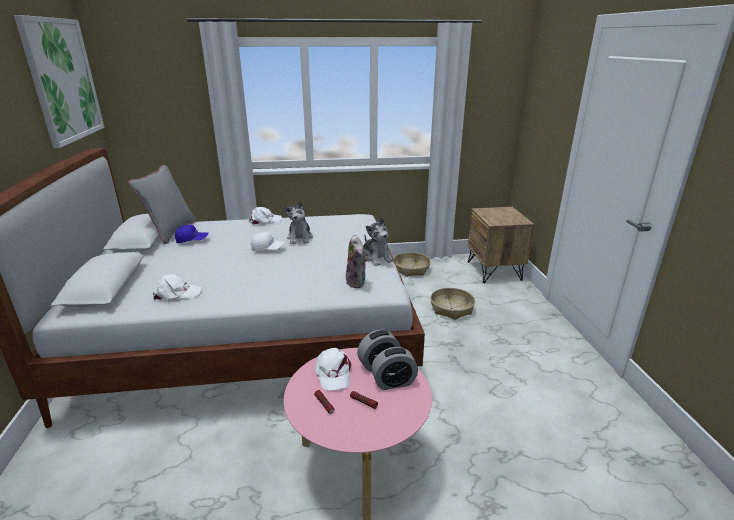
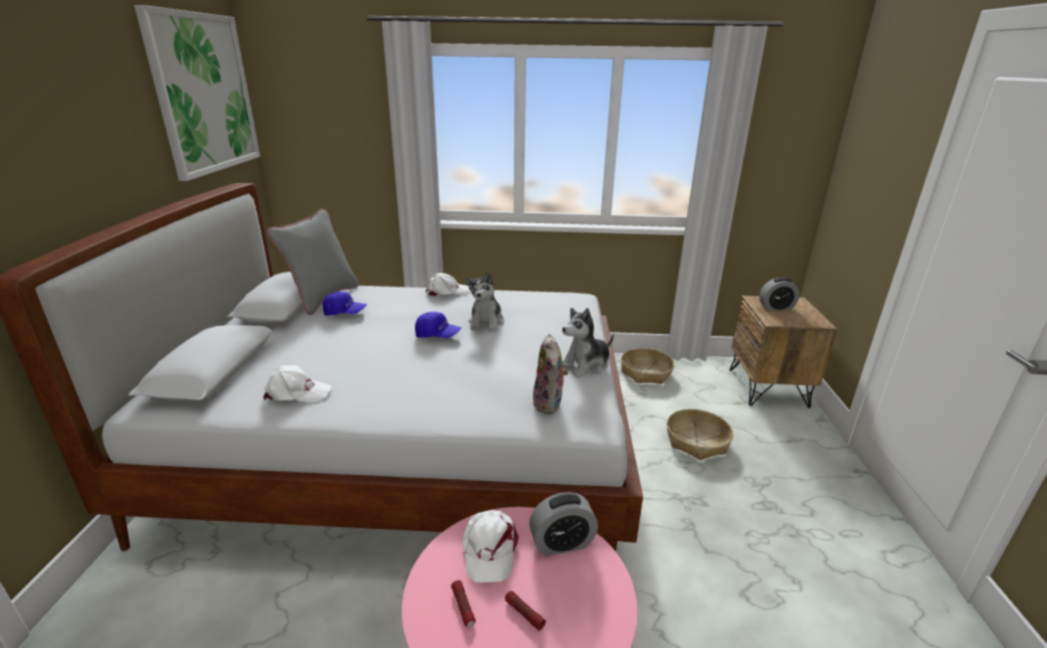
camera: 10 degrees right, 0 degrees up
(267, 249) = (438, 335): white cap -> blue cap
(376, 258) = (586, 365): plush toy -> plush toy turned 75 degrees clockwise
(394, 382) = (579, 583): alarm clock -> alarm clock (776, 308)

